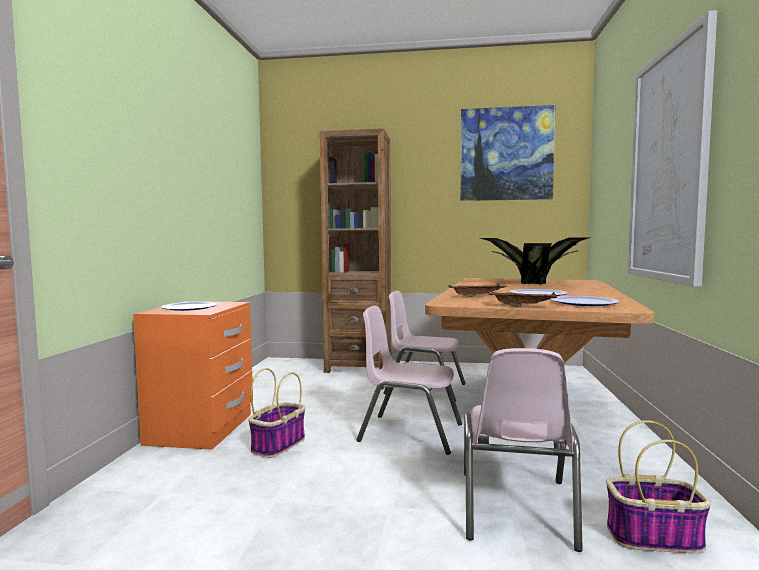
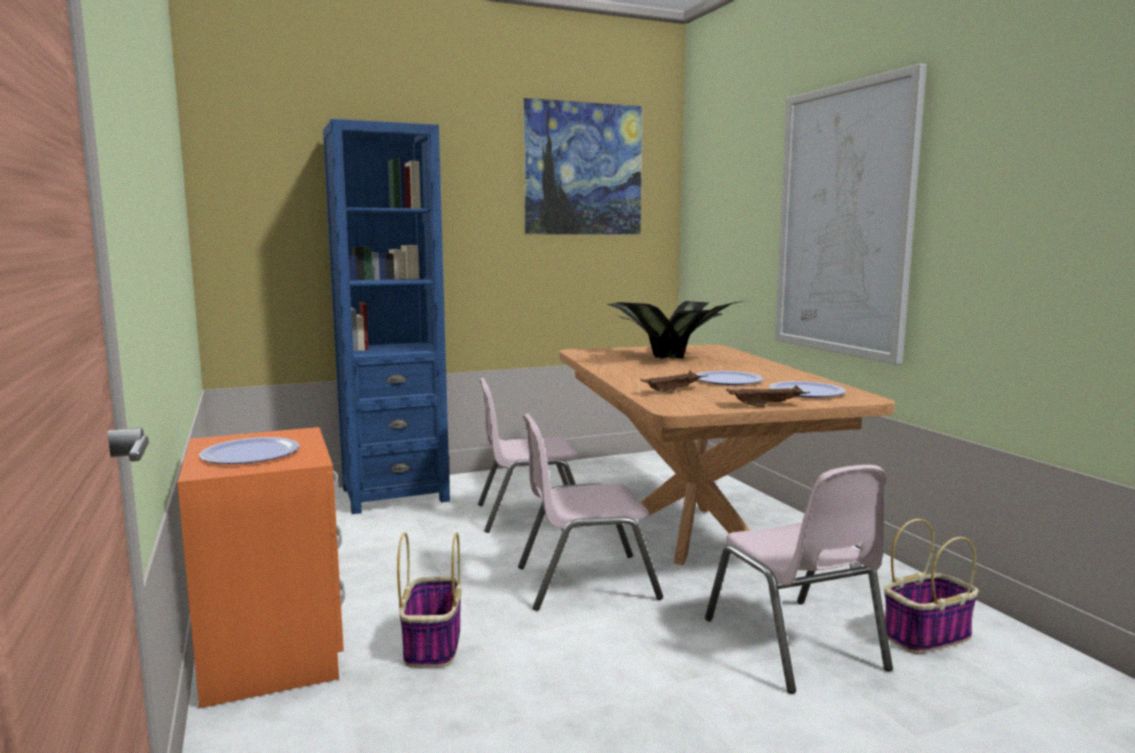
camera: 30 degrees left, 5 degrees up
(359, 366) = (395, 495): brown bookcase -> blue bookcase

